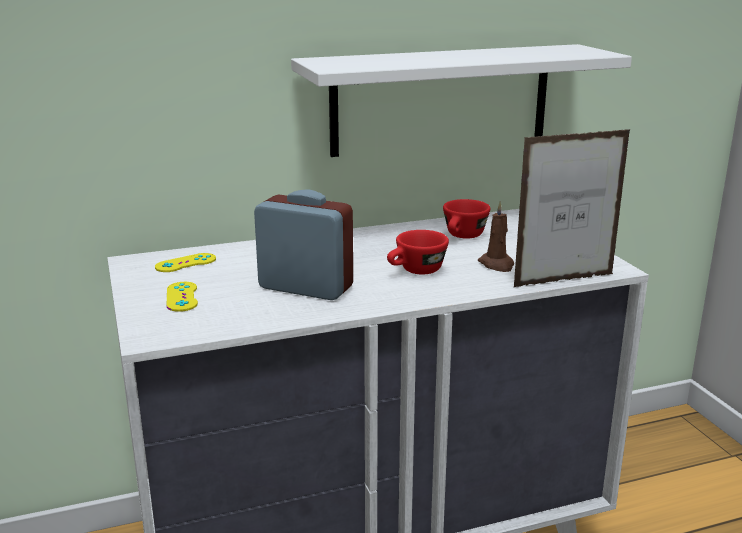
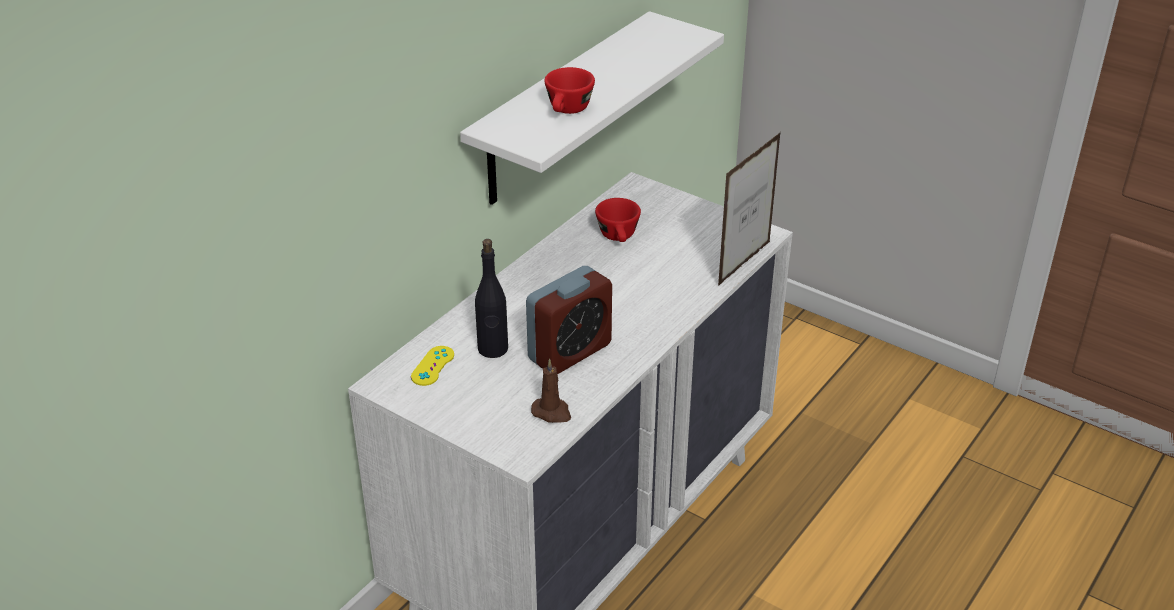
camera: 35 degrees left, 15 degrees up
(182, 297) = (487, 405): yellow game controller -> none
(247, 267) = (493, 349): none -> black bottle
(306, 287) = (570, 352): alarm clock -> alarm clock turned 150 degrees clockwise
(416, 271) = (630, 297): red cup -> red cup (568, 111)
(497, 265) = (680, 264): brown candle -> brown candle (552, 412)

